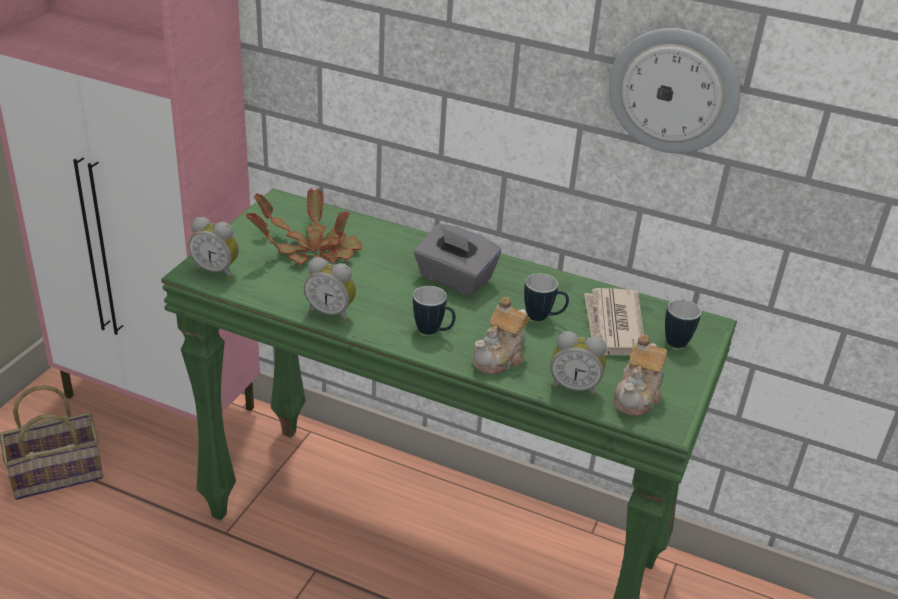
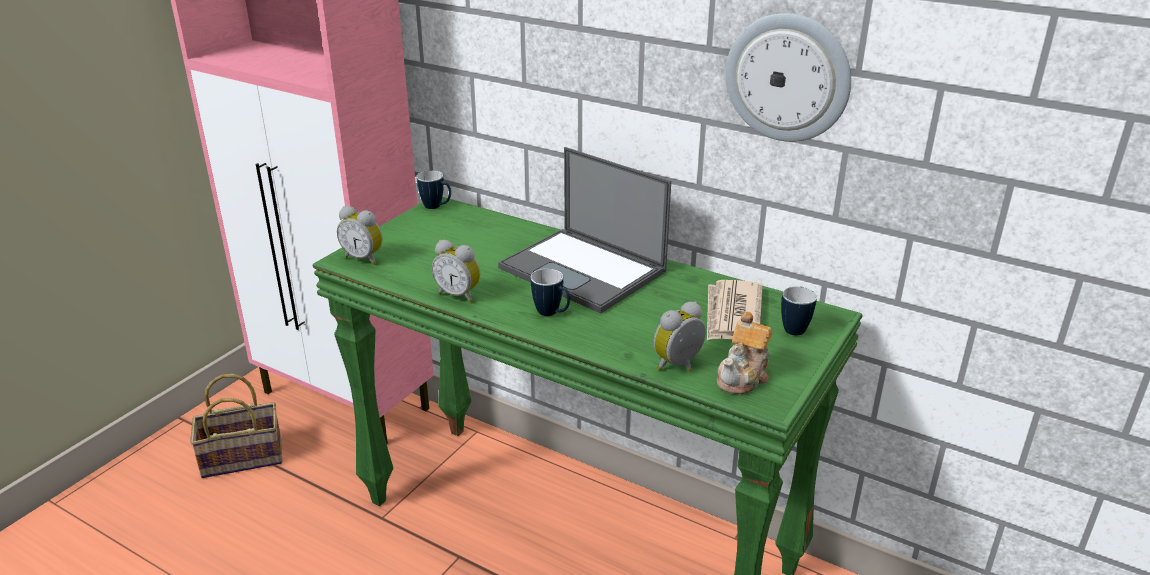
camera: 10 degrees right, 5 degrees down
(312, 250) = (456, 244): potted plant -> none
(454, 279) = (584, 270): grey tissue box -> laptop
(500, 357) = (612, 337): teapot -> none
(543, 317) = (663, 305): mug -> mug (436, 207)
(574, 387) = (680, 366): alarm clock -> alarm clock turned 120 degrees clockwise

